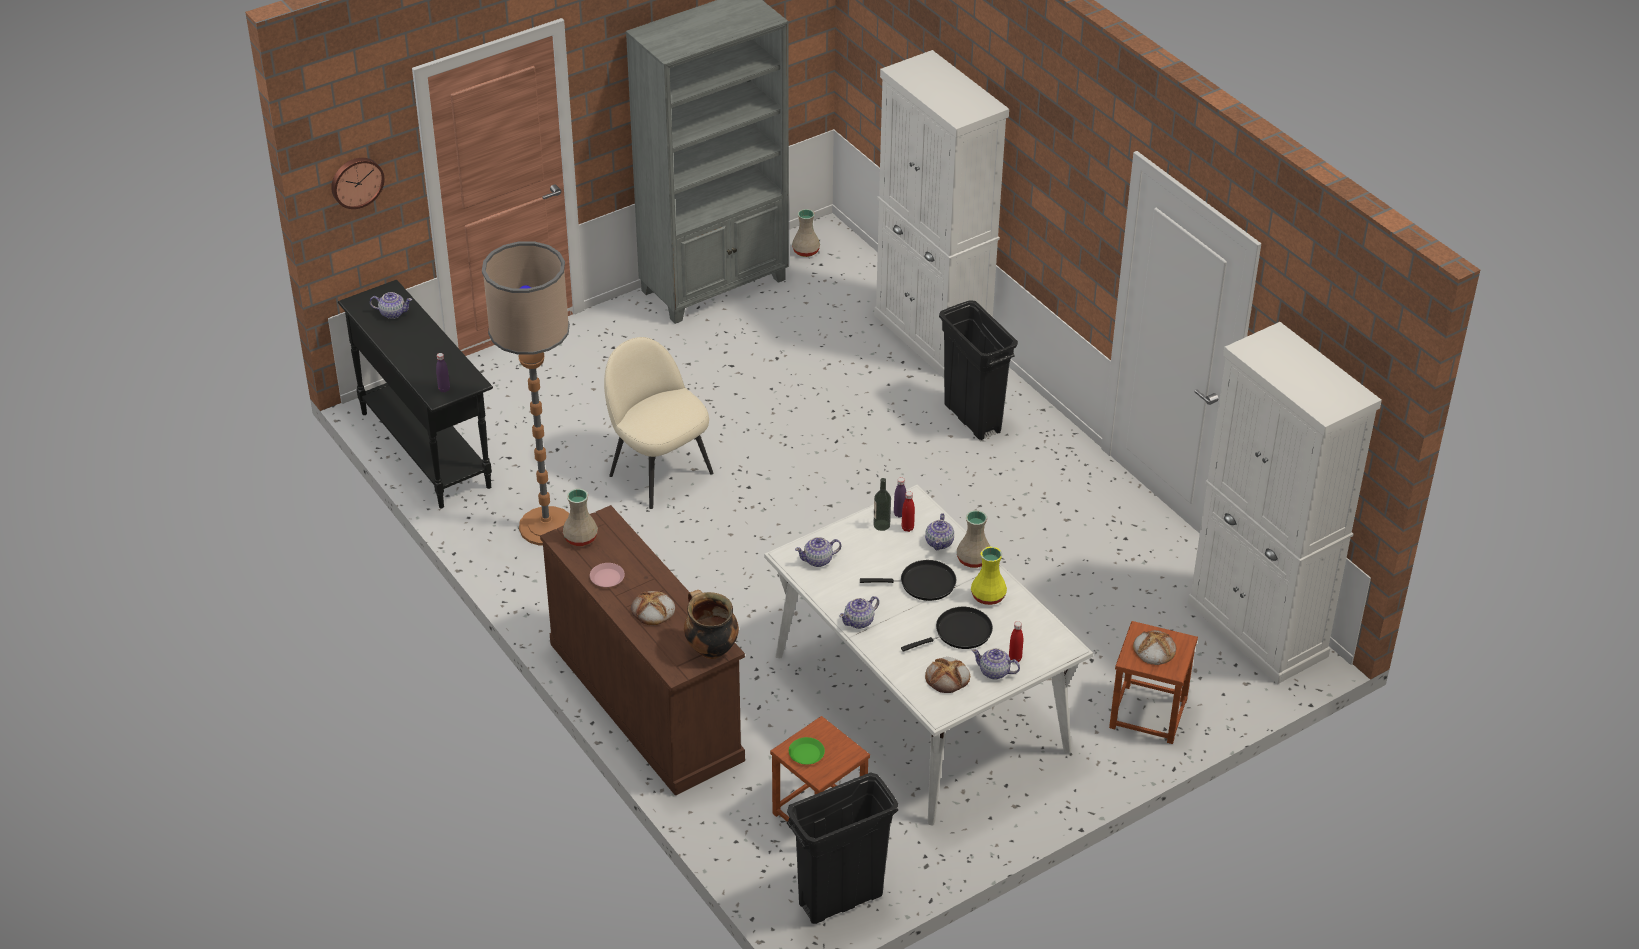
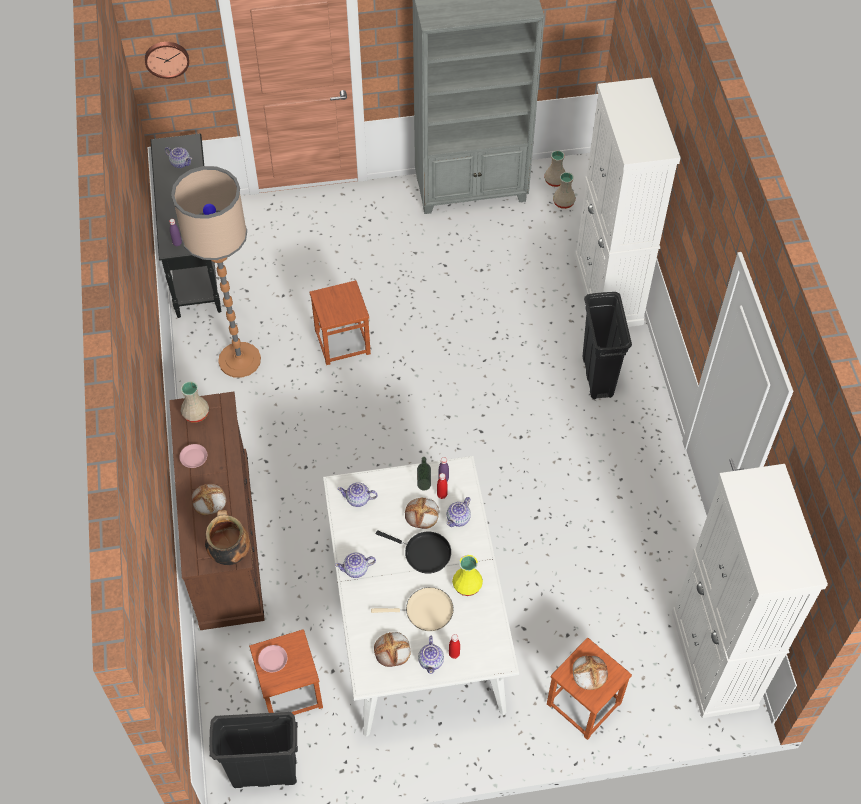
camera: 25 degrees right, 15 degrees up
(659, 472) = (342, 341): beige chair -> brown stool
(806, 754) = (273, 660): green plate -> pink plate
(898, 551) = (422, 514): none -> bread
(959, 633) = (425, 611): black frying pan -> beige frying pan
(974, 559) = (476, 545): beige vase -> beige vase (564, 202)
(994, 672) = (431, 660): teapot -> teapot turned 135 degrees counterclockwise

